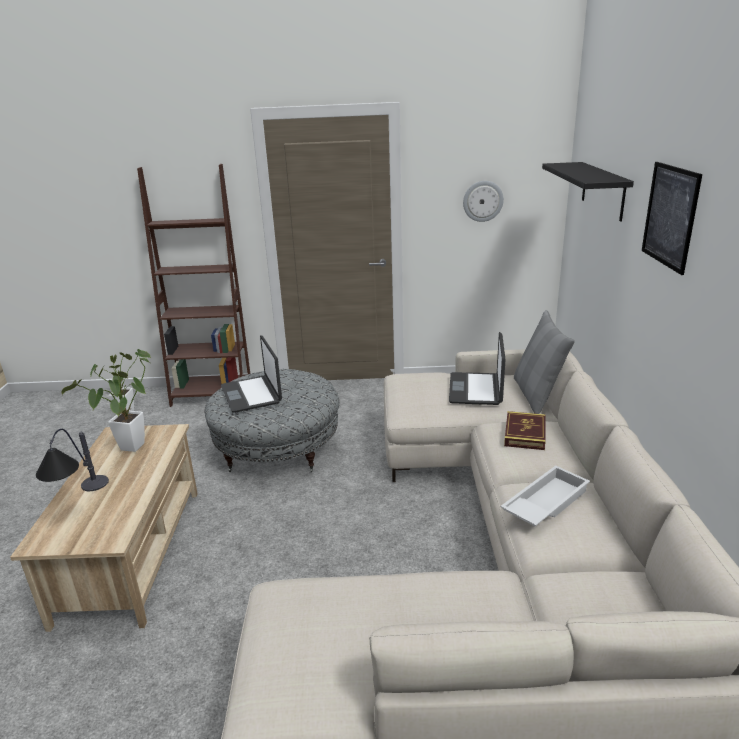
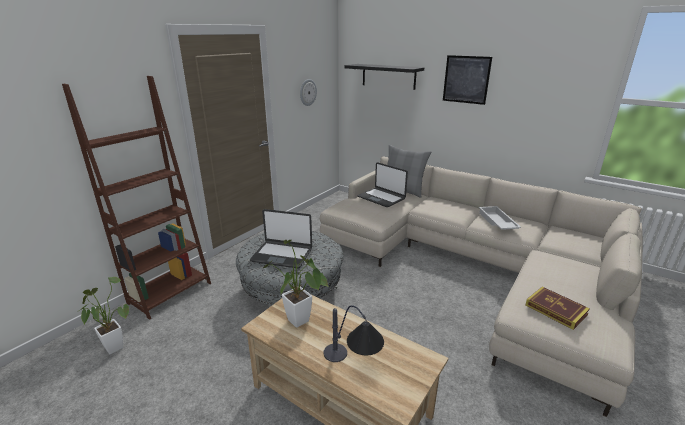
camera: 55 degrees left, 0 degrees up
(525, 433) = (437, 204): book -> book (555, 310)

